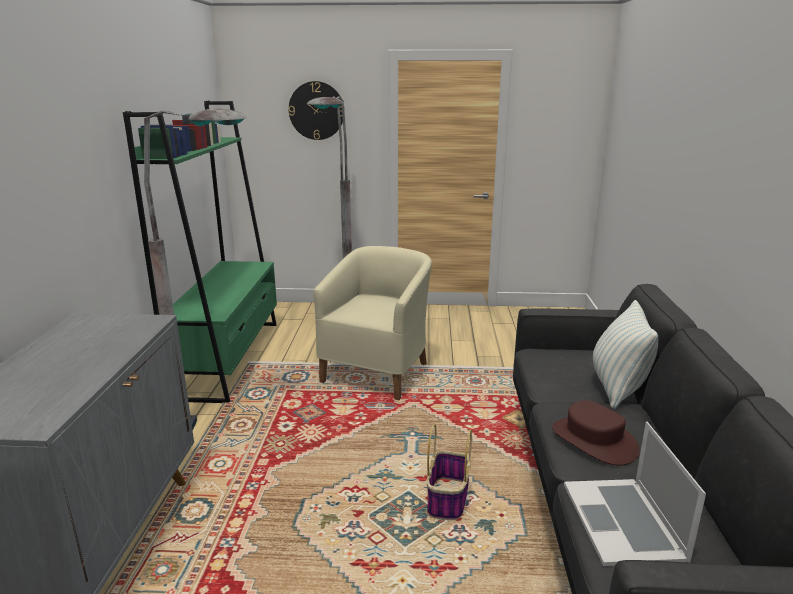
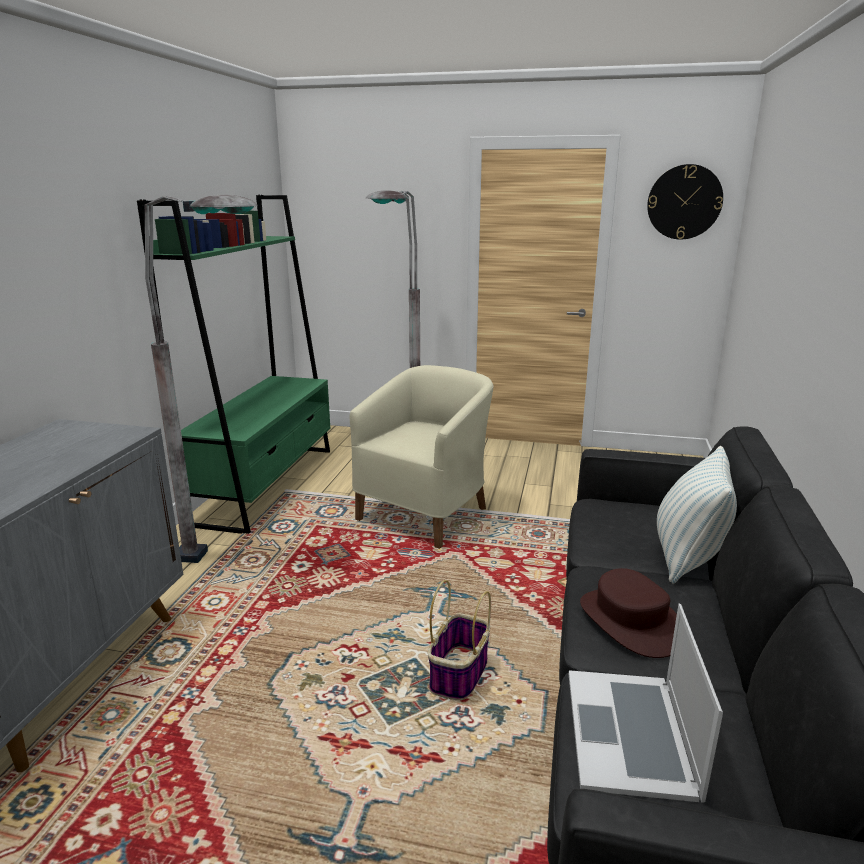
camera: 10 degrees right, 0 degrees up
(316, 110) = (387, 208): wall clock -> wall clock (684, 202)

